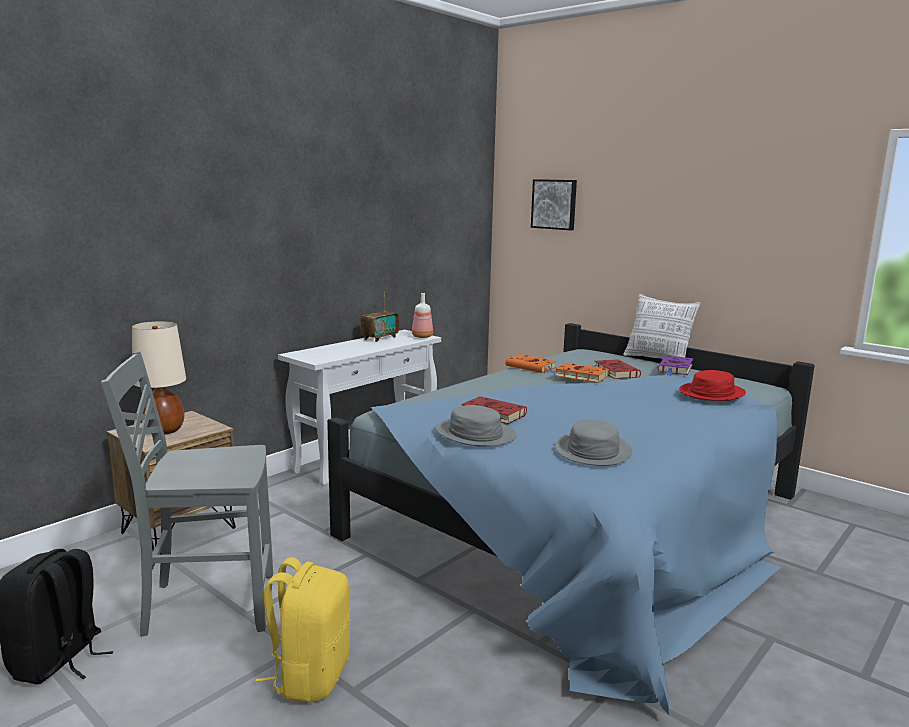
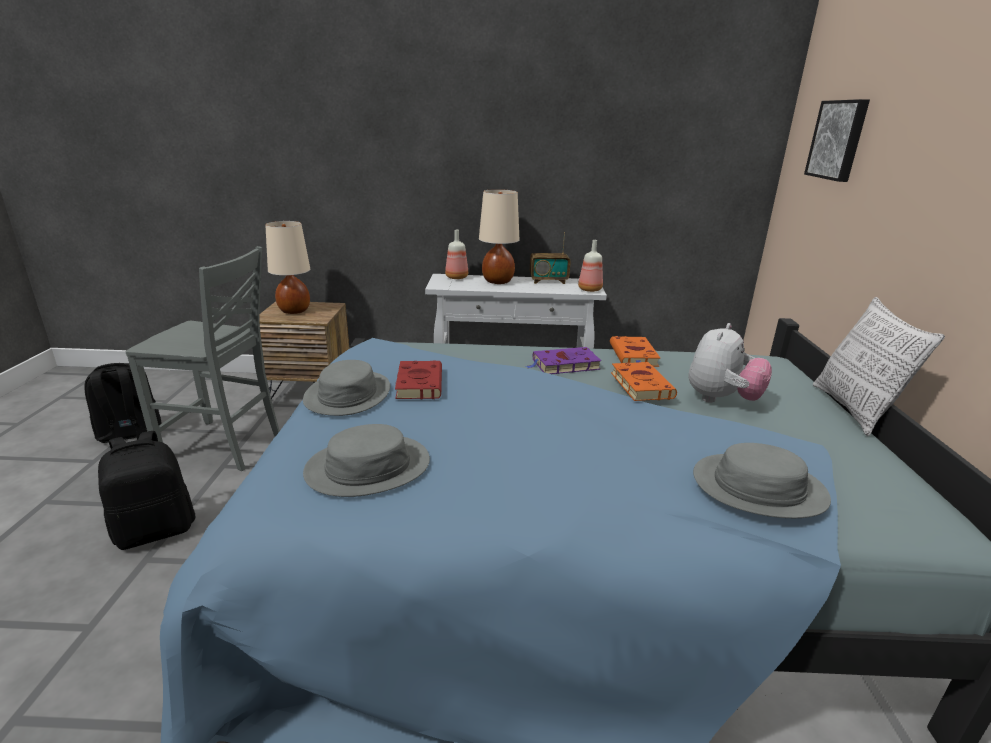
camera: 50 degrees right, 10 degrees up
(207, 605) = (224, 447): grey chair -> grey chair turned 150 degrees clockwise
(307, 352) = (456, 277): none -> bottle
(310, 676) = (156, 530): yellow backpack -> black backpack
(347, 347) = (498, 281): none -> beige table lamp
(615, 372) = (721, 399): red book -> plush toy
(675, 369) = (815, 430): purple book -> purple book (564, 365)
(712, 393) = (758, 487): red hat -> grey hat

